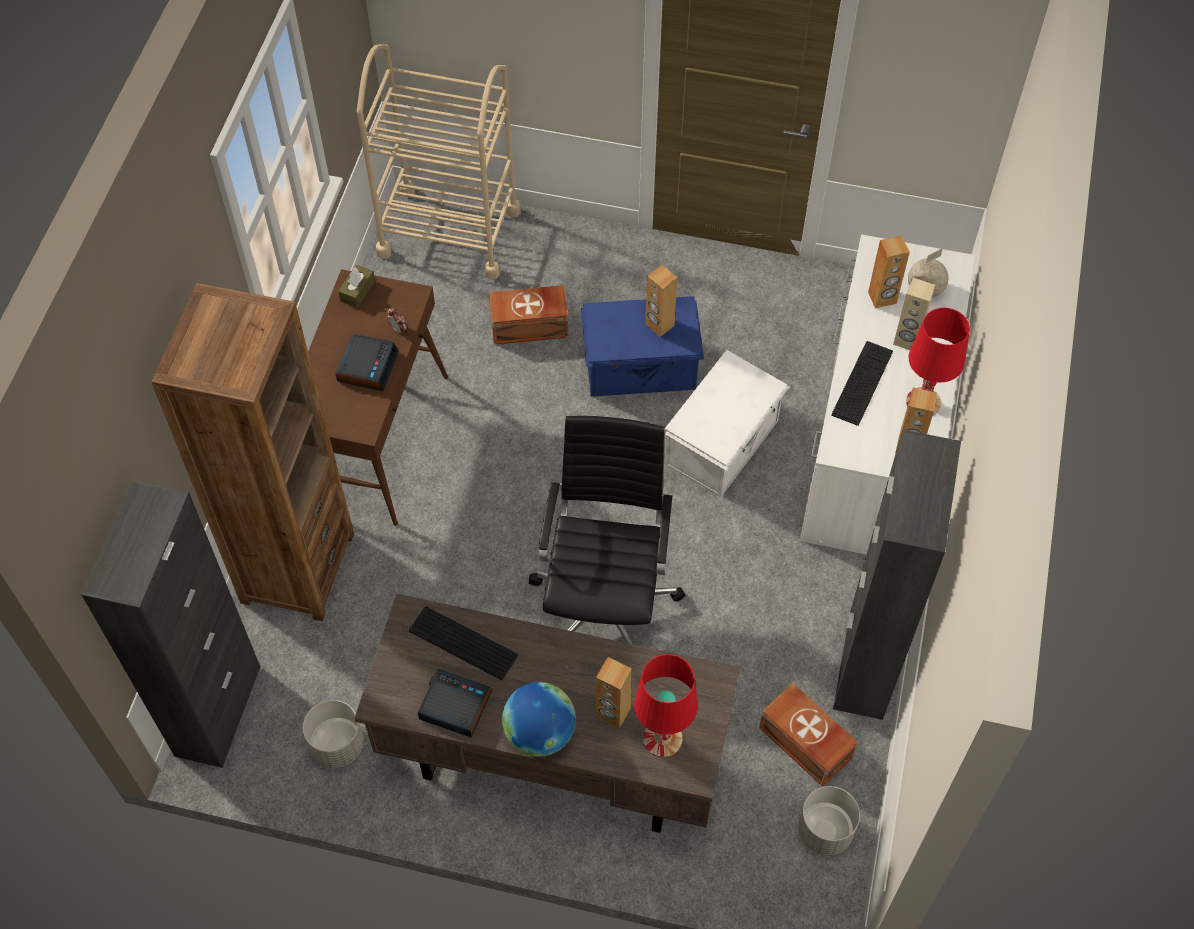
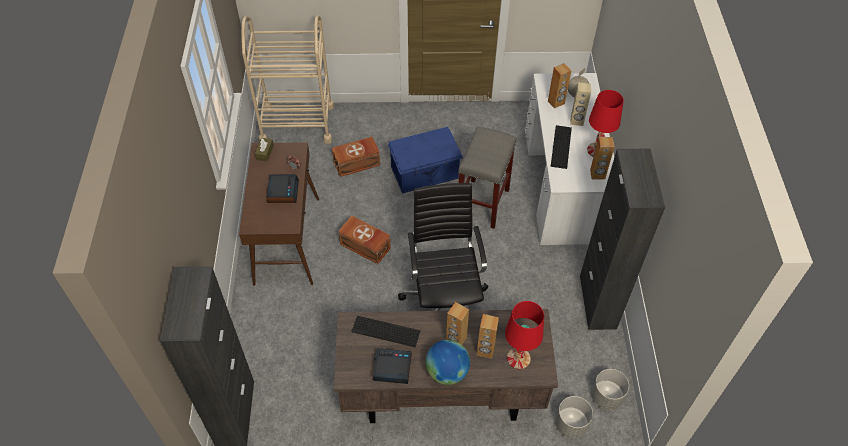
camera: 15 degrees left, 5 degrees down
(297, 568) = (261, 320): brown bookcase -> none
(336, 745) = (313, 416): grey planter -> grey planter (570, 424)
(659, 325) = (434, 144): brown speaker -> brown speaker (456, 340)
(723, 443) = (482, 202): white storage box -> grey stool
(805, 744) = (579, 352): brown storage box -> brown storage box (365, 247)

